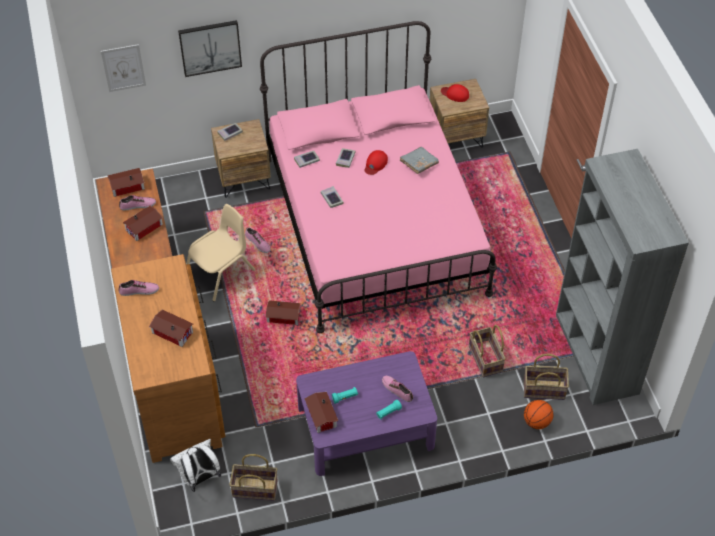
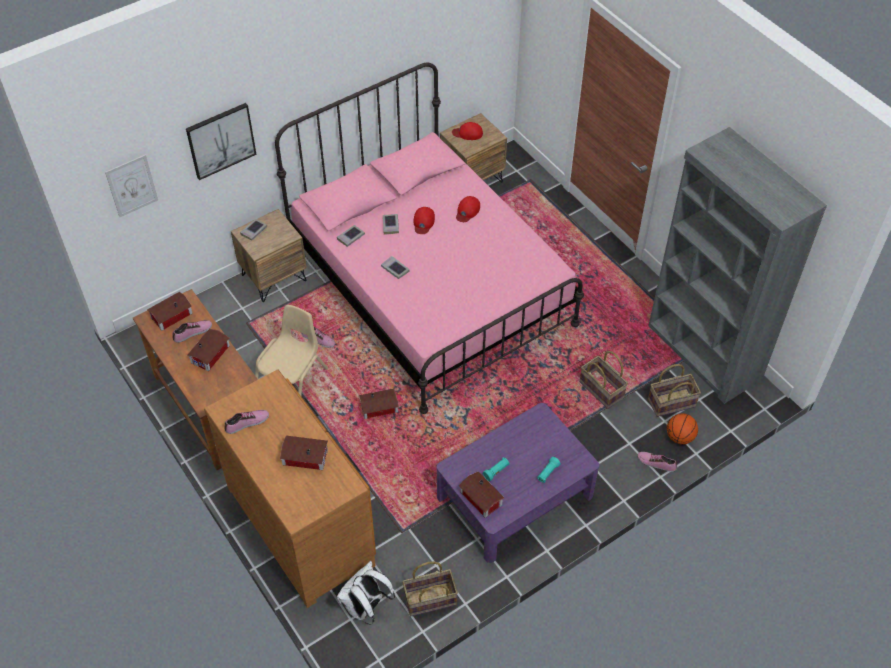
camera: 20 degrees left, 0 degrees up
(397, 390) = (545, 446): shoe -> shoe (656, 462)
(419, 164) = (467, 211): grey book -> red cap

